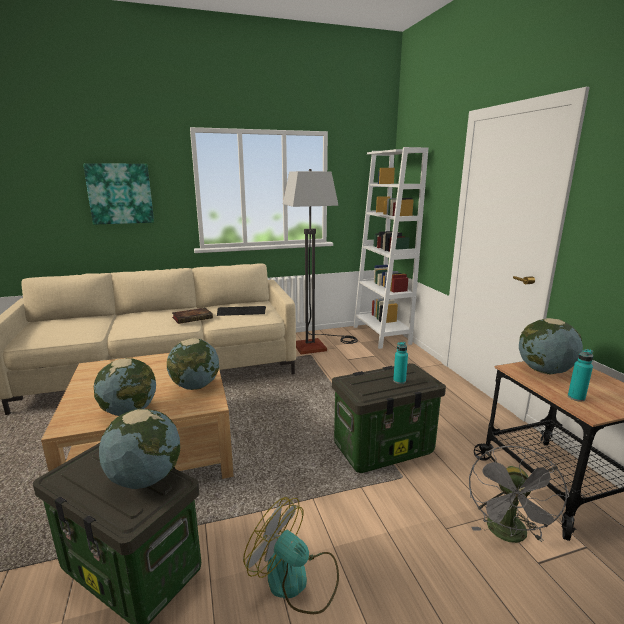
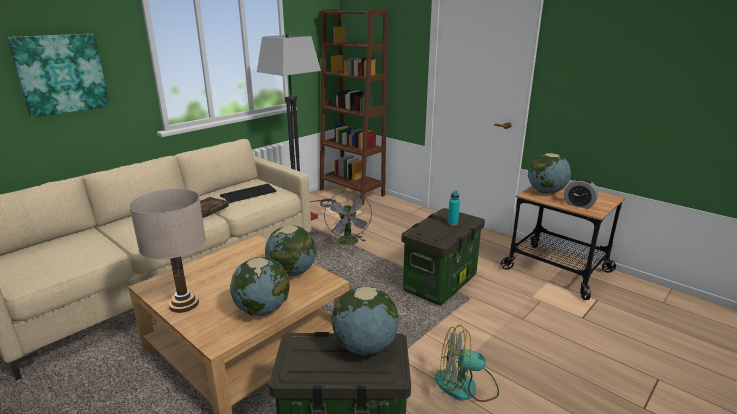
camera: 30 degrees left, 5 degrees up
(89, 387) = (184, 304): none -> beige table lamp
(381, 335) = (351, 192): white bookcase -> brown bookcase
(509, 535) = (557, 309): grey fan -> grey fan (349, 243)
(576, 397) = (578, 205): turquoise bottle -> alarm clock

